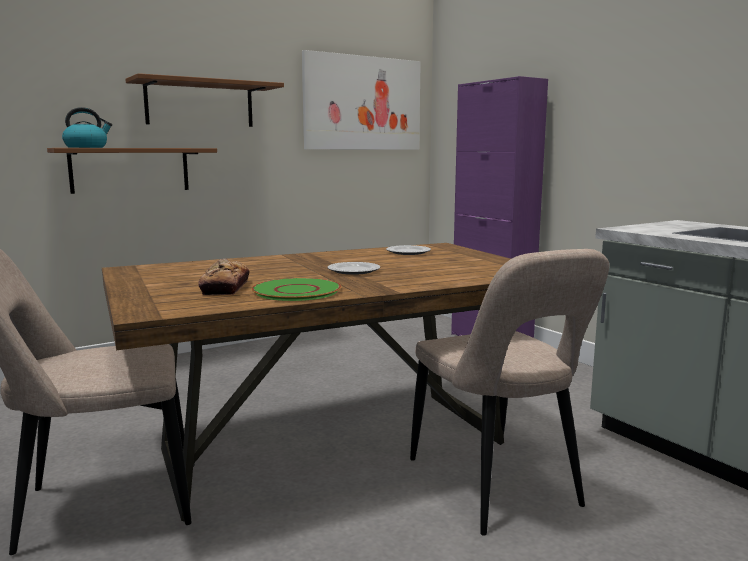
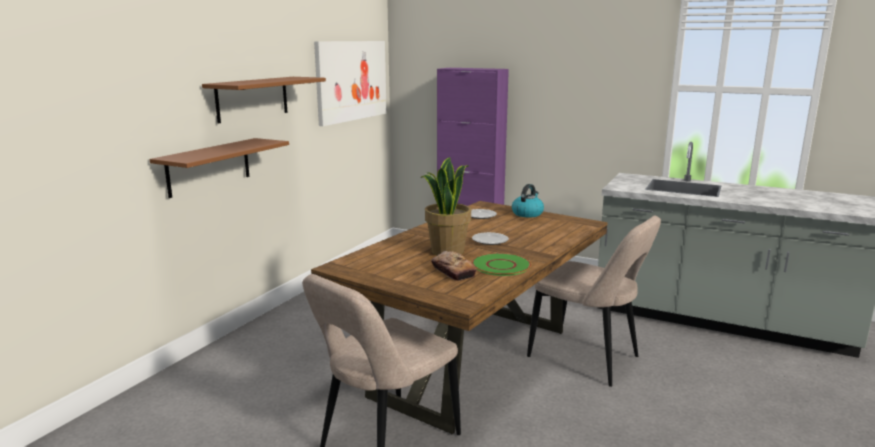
camera: 30 degrees left, 5 degrees up
(87, 147) = (193, 155): kettle -> kettle (527, 213)
(274, 272) = (447, 251): none -> potted plant

